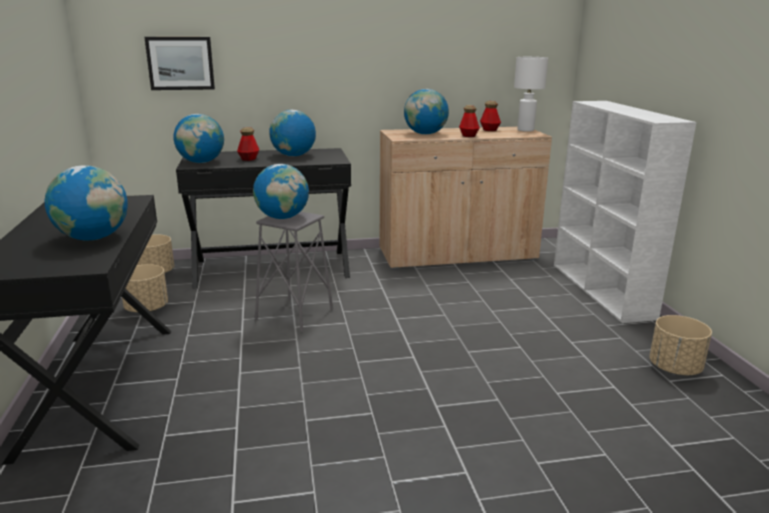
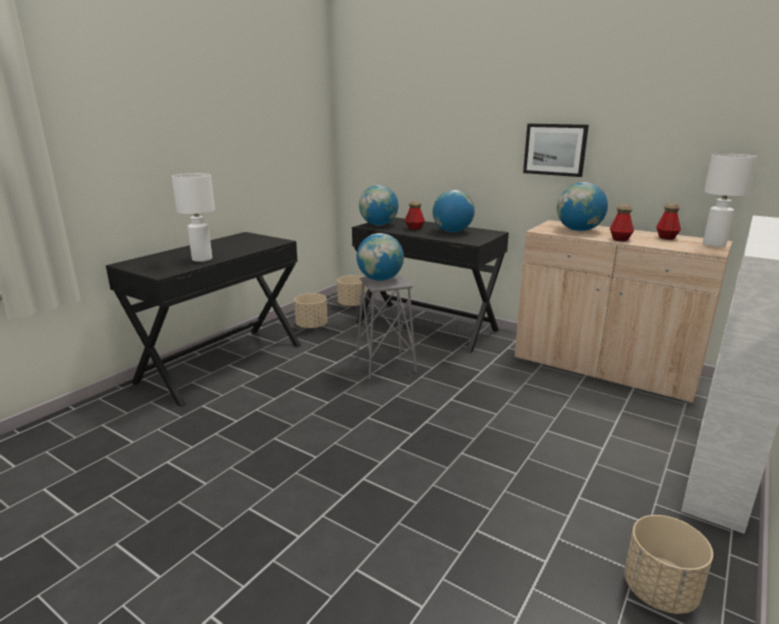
camera: 45 degrees right, 0 degrees up
(93, 238) = (202, 259): globe -> white table lamp
(180, 63) = (394, 144): picture -> picture (555, 149)

